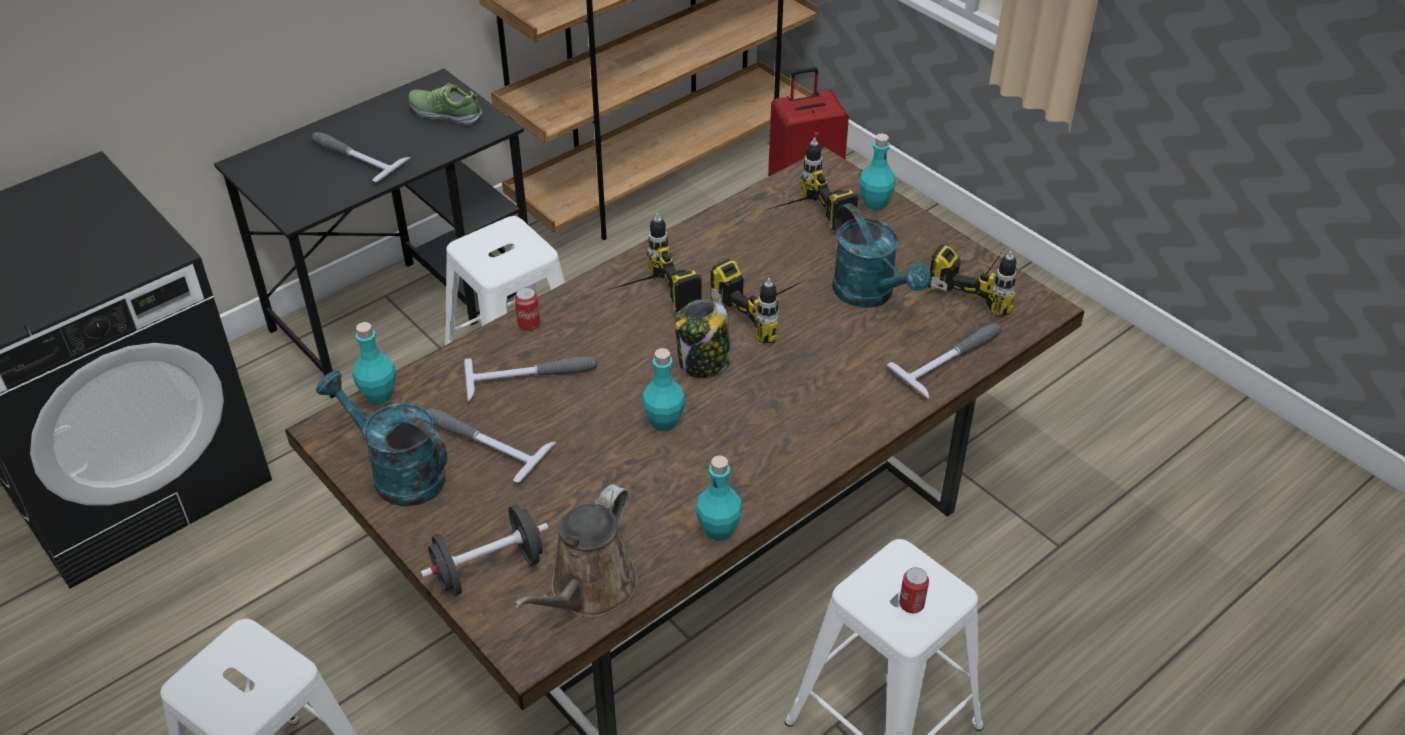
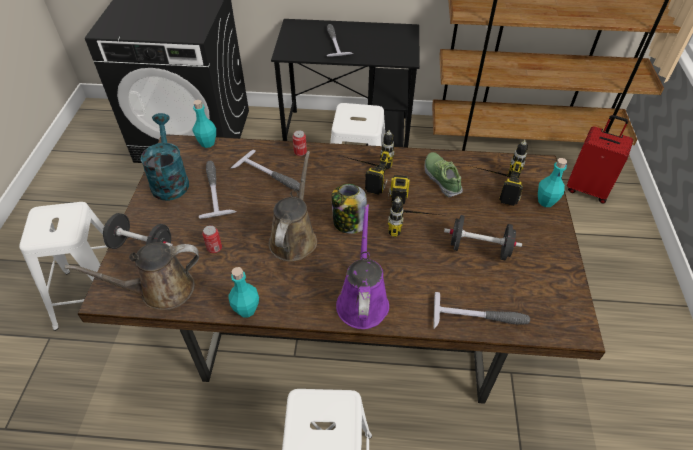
camera: 45 degrees right, 5 degrees up
(445, 113) = (394, 43): shoe -> shoe (442, 178)
(664, 422) = (294, 238): turquoise bottle -> brown watering can
(825, 427) = (362, 300): none -> purple watering can
(871, 295) = (479, 248): turquoise watering can -> black dumbbell
(911, 604) = (318, 433): can -> can (214, 248)
(982, 284) = (554, 288): power drill -> none

